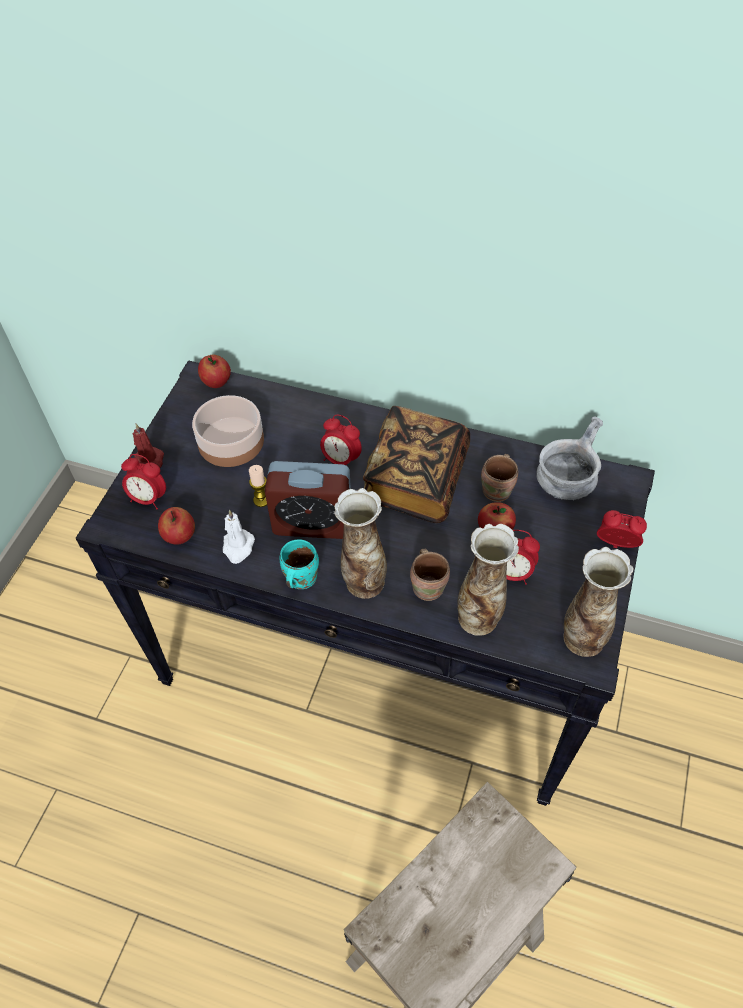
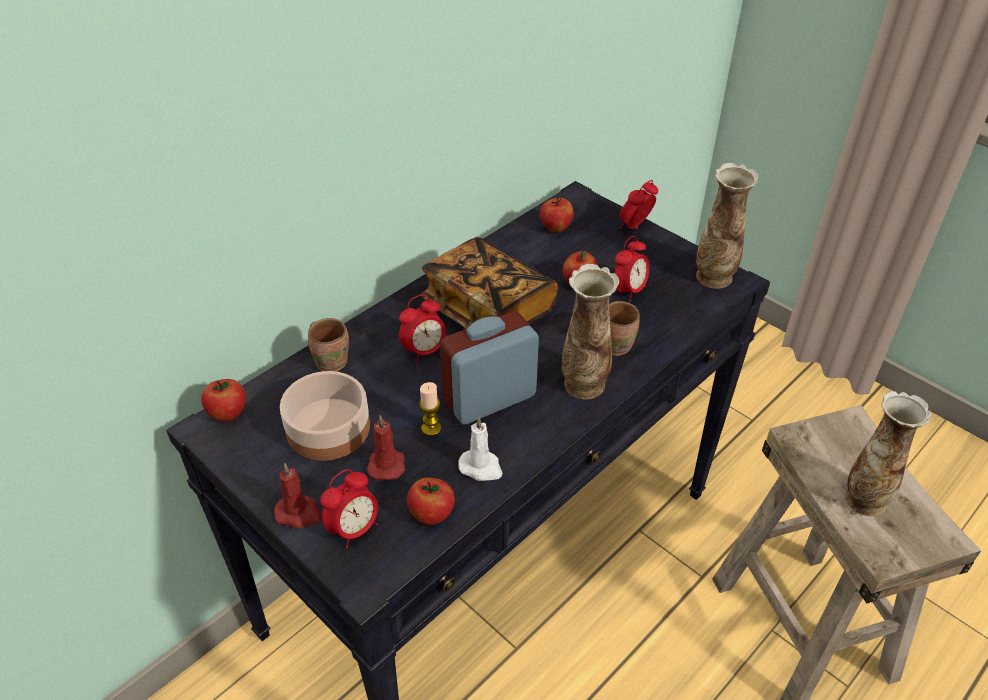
camera: 65 degrees left, 10 degrees down
(214, 489) = (386, 464): none -> red candle
(299, 579) = (552, 431): turquoise mug -> none
(312, 523) = (489, 398): alarm clock -> alarm clock turned 150 degrees counterclockwise
(479, 617) = (663, 325): vase -> vase (864, 499)
(498, 490) = (537, 265): brown mug -> brown mug (332, 360)
(564, 483) = (555, 228): grey bowl -> apple

